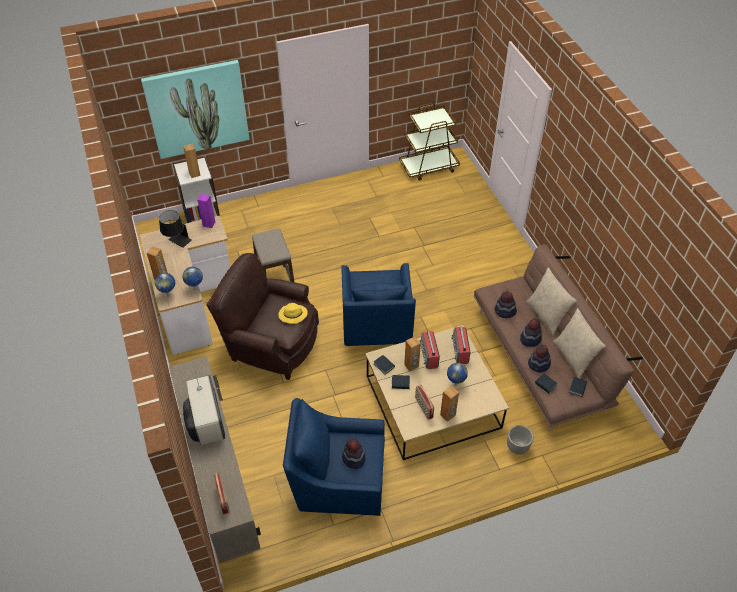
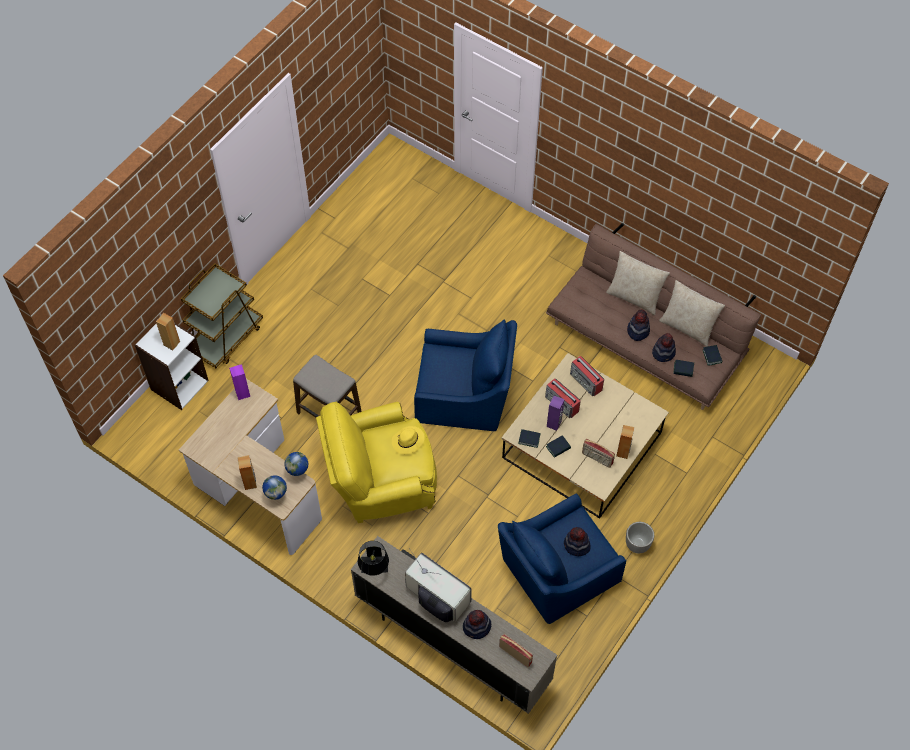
camera: 35 degrees left, 10 degrees up
(177, 242) = (228, 435): black table lamp -> black table lamp (374, 570)
(197, 108) = (148, 270): picture -> none
(270, 344) = (381, 482): brown armchair -> yellow armchair
(376, 322) = (465, 395): blue armchair -> blue armchair turned 45 degrees counterclockwise
(411, 366) = (554, 424): brown speaker -> purple speaker
(429, 167) = (375, 179): brown cart -> brown cart (226, 337)
(455, 384) = (606, 418): globe -> none
(505, 311) = (594, 315): hat -> hat (477, 627)
(517, 448) = (687, 443): planter -> planter (637, 545)

